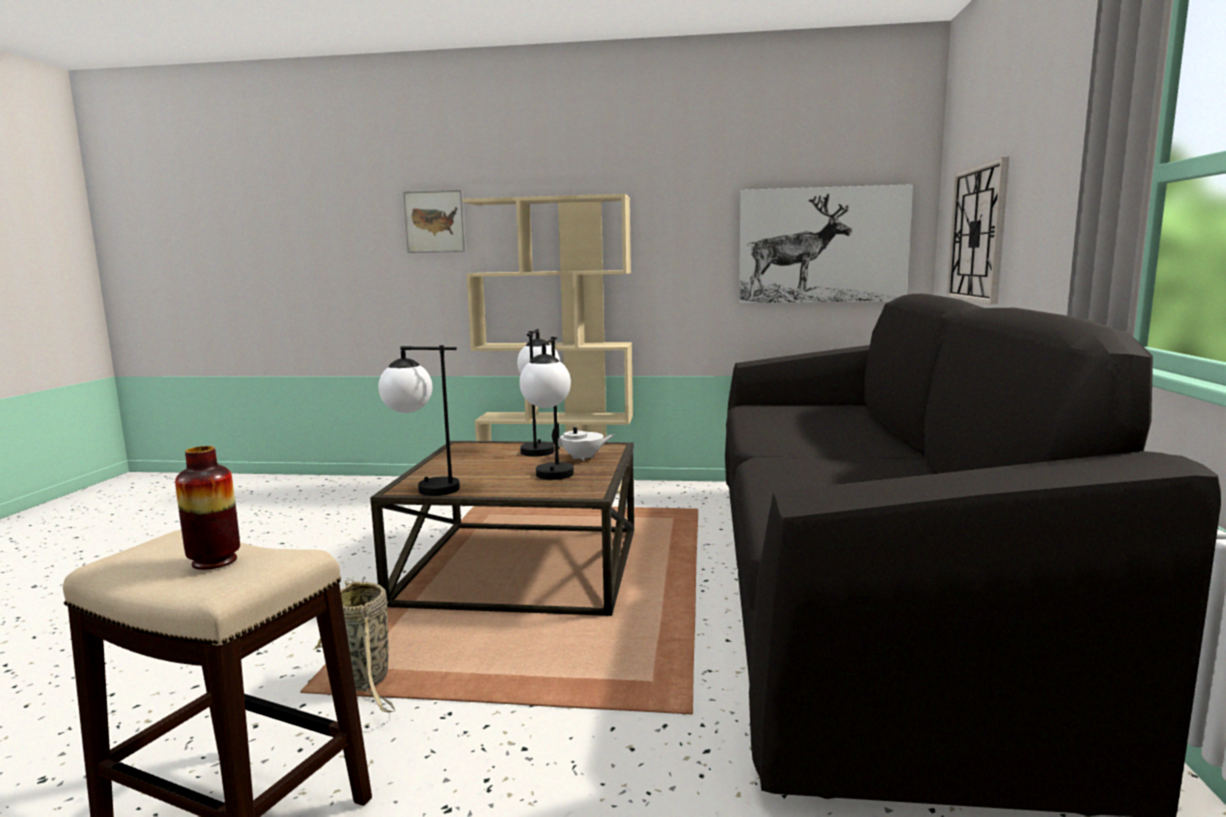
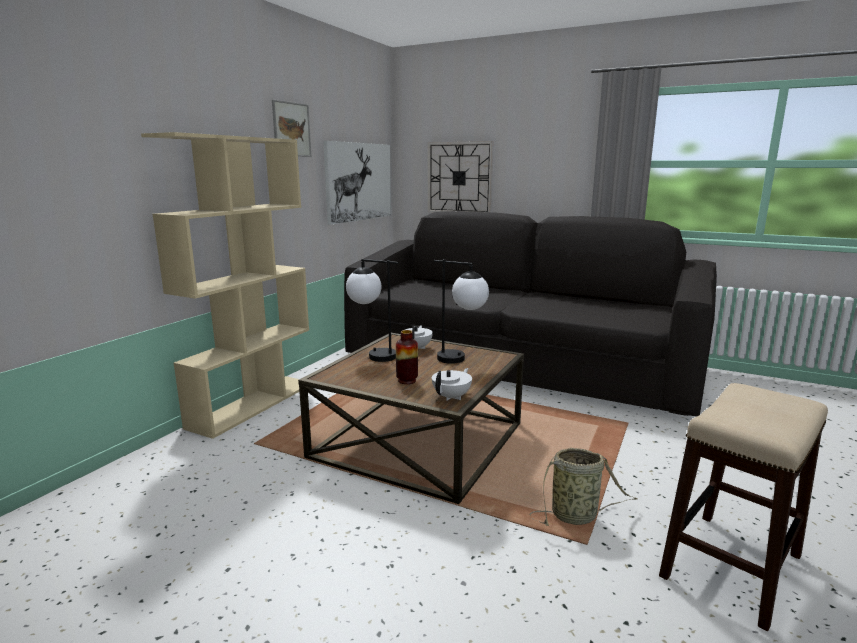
camera: 70 degrees left, 5 degrees up
(214, 561) = (757, 408): vase -> vase (407, 380)
(423, 489) = (452, 397): table lamp -> white teapot
(435, 221) = (91, 153): picture -> picture (291, 129)

